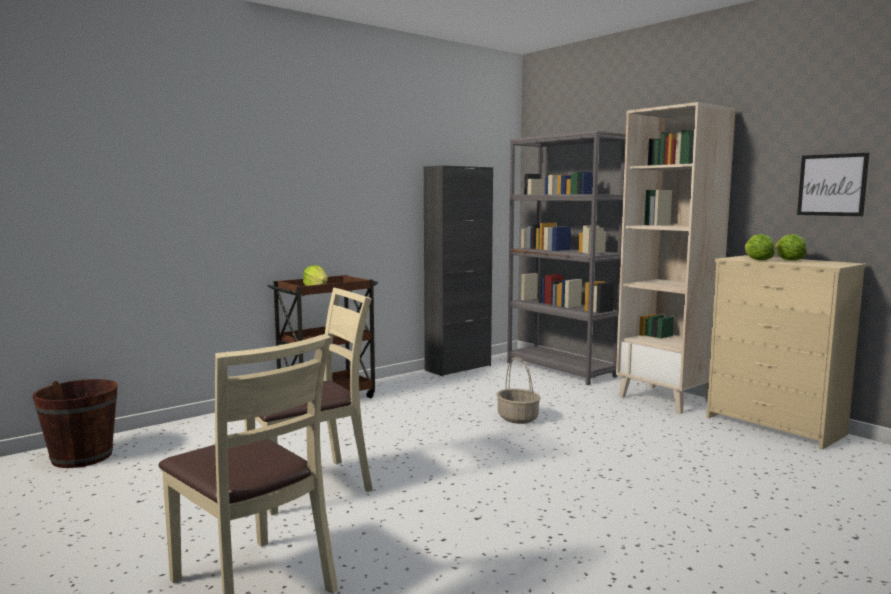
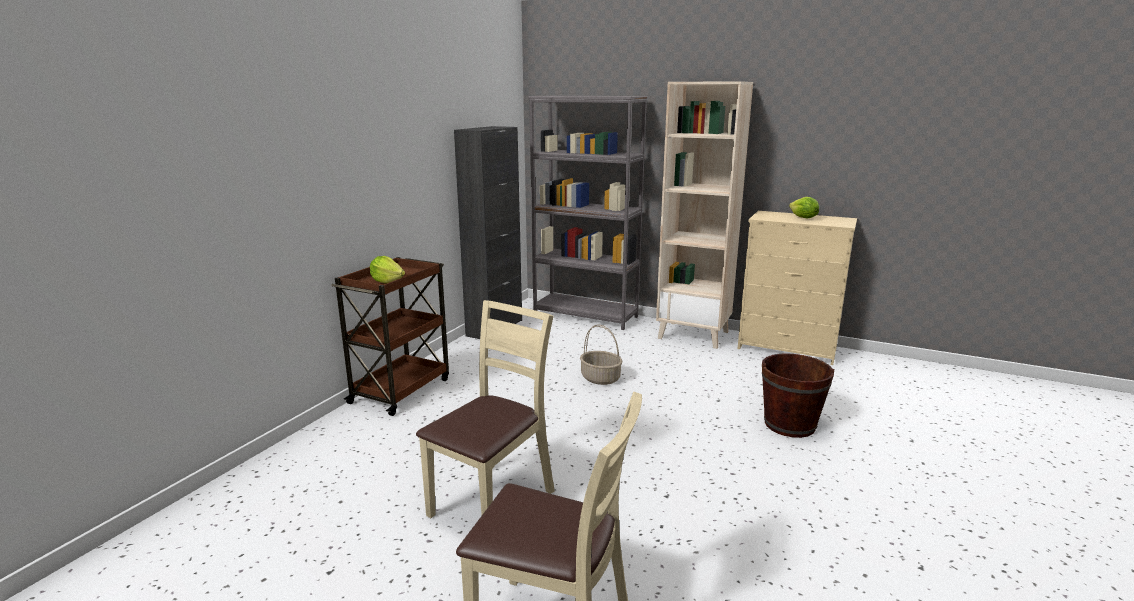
camera: 25 degrees left, 10 degrees up
(82, 457) = (190, 534): brown bucket -> brown bucket (789, 424)
(757, 260) = (783, 220): lettuce -> none
(832, 185) = (832, 154): picture -> none

